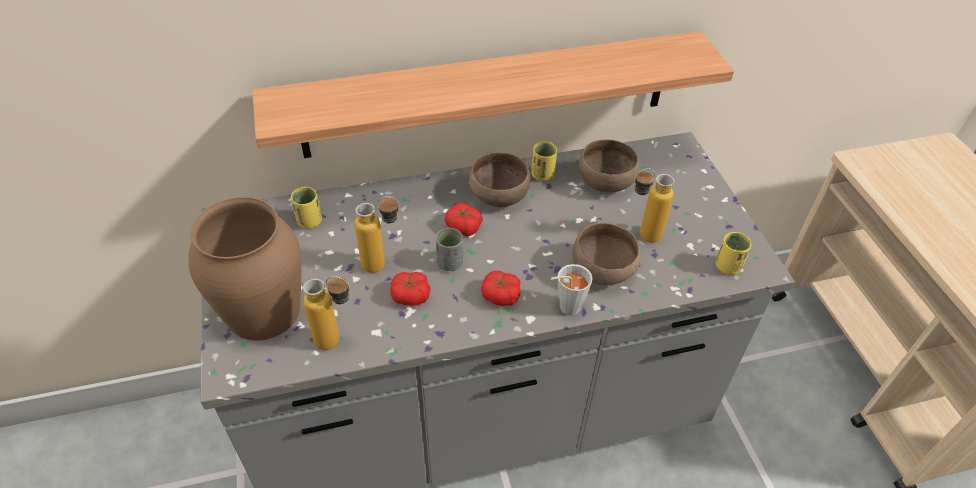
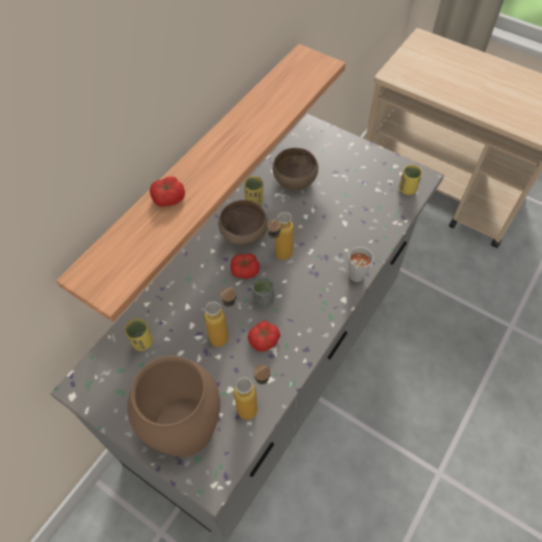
camera: 40 degrees left, 10 degrees up
(500, 296) = (314, 298): tomato -> tomato (169, 198)
(604, 270) = (351, 239): brown bowl -> none
(641, 236) = (348, 202): bottle -> bottle (279, 258)

